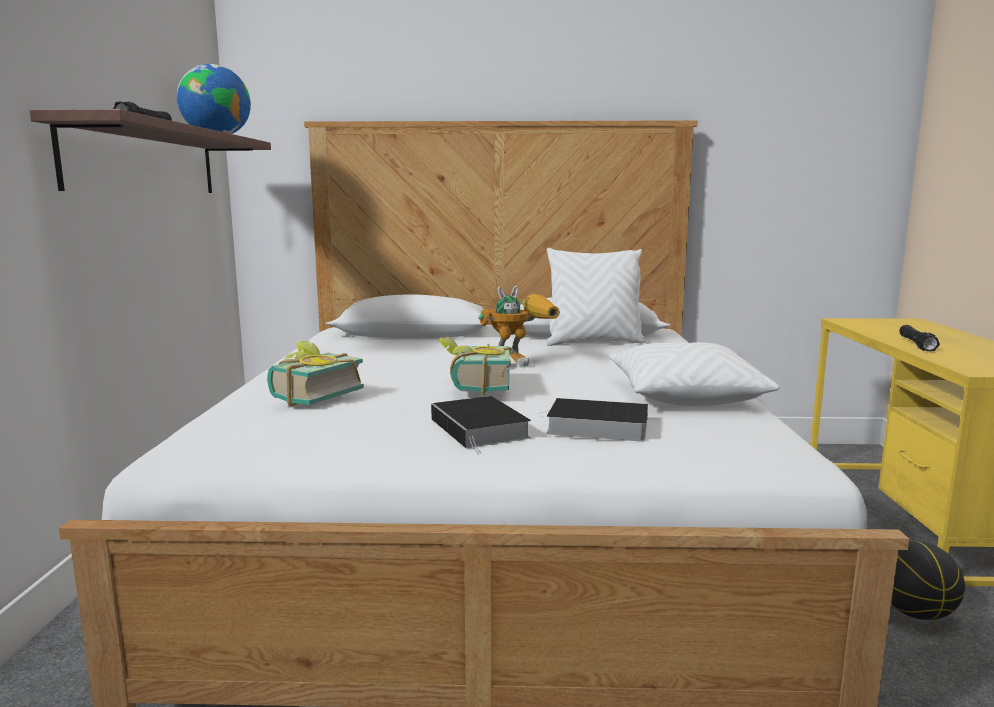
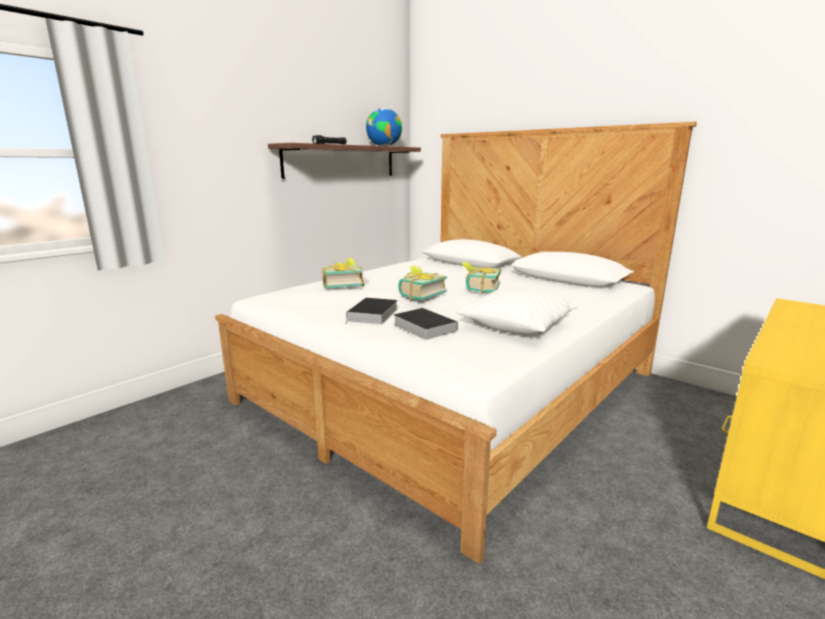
camera: 40 degrees right, 5 degrees up
(521, 362) = (478, 288): toy robot -> book
(594, 342) = (556, 285): white pillow -> none
(915, 613) = (651, 531): basketball -> none
(916, 345) = (791, 332): black flashlight -> none

